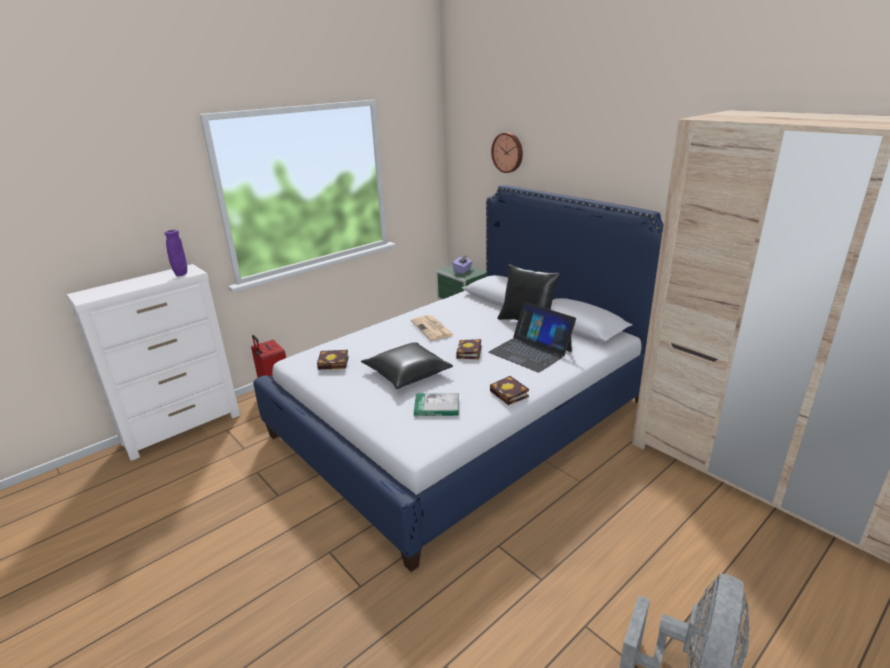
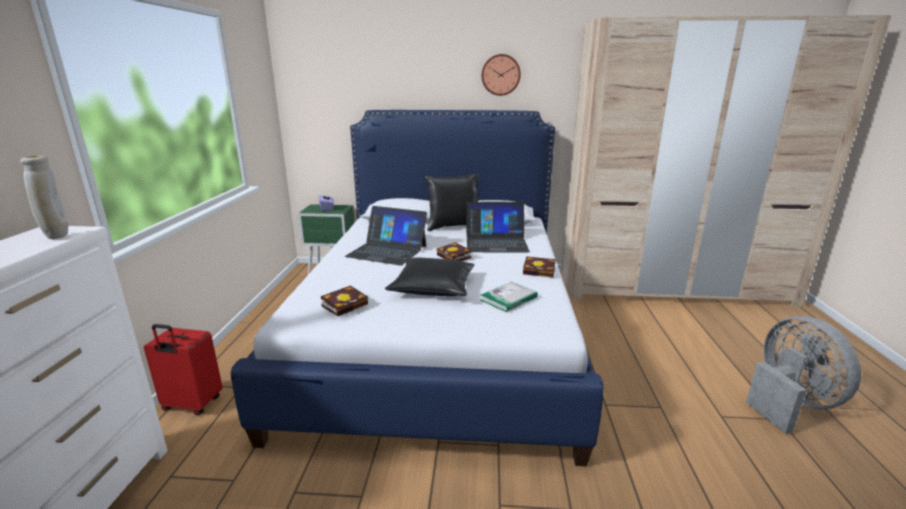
camera: 45 degrees left, 5 degrees down
(181, 275) = (57, 237): purple vase -> beige vase
(432, 328) = (387, 251): newspaper -> laptop
(508, 152) = (367, 78): wall clock -> wall clock (500, 75)

